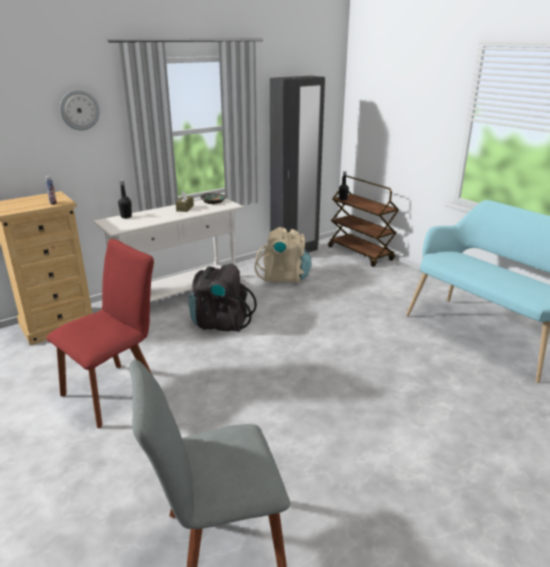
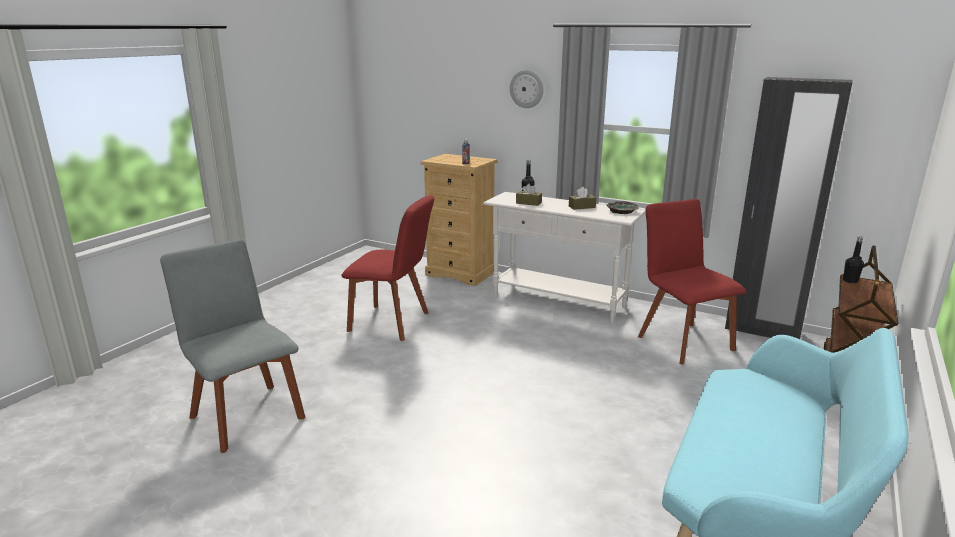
camera: 65 degrees right, 5 degrees down
(145, 220) = (528, 203): none -> brown tissue box
(221, 323) = (537, 333): black backpack -> none
(284, 277) = (682, 341): beige backpack -> red chair

